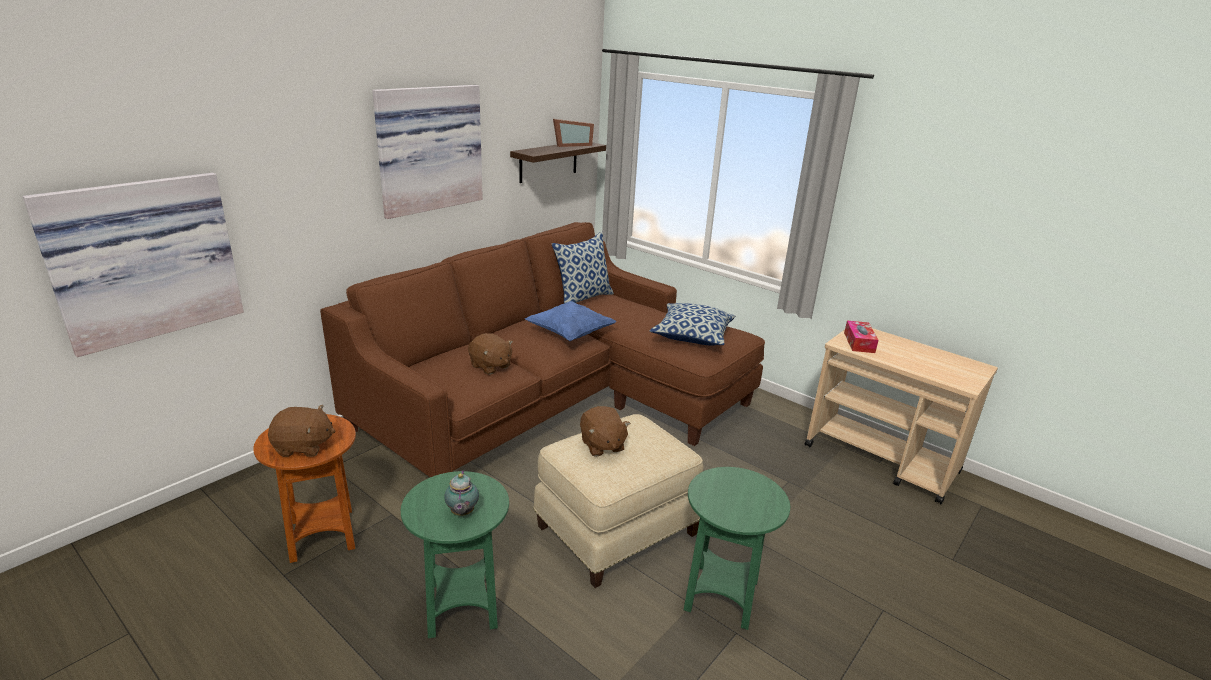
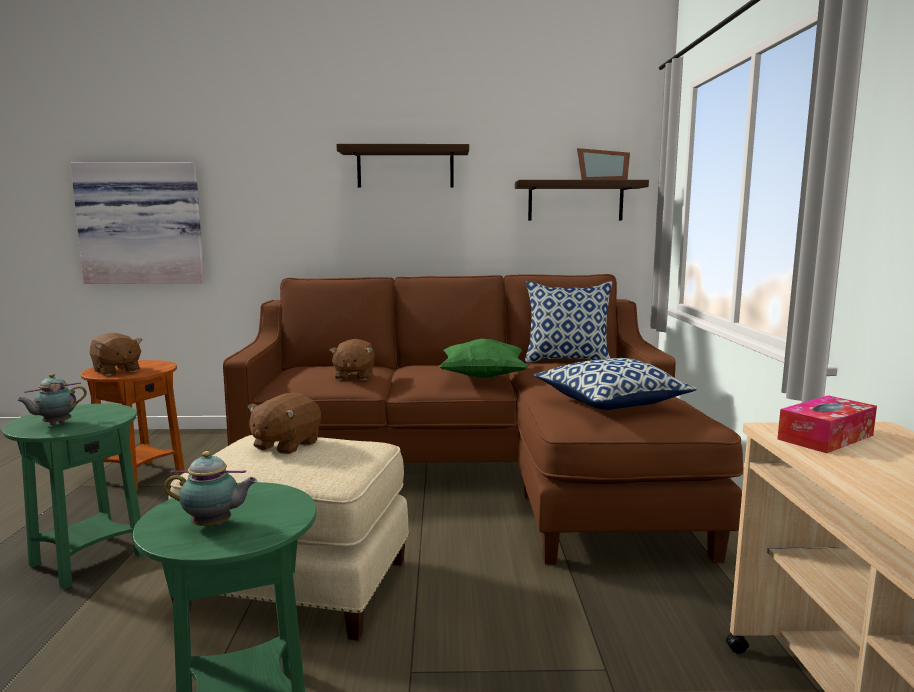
camera: 50 degrees right, 15 degrees down
(428, 149) = (405, 167): picture -> shelf
(570, 334) = (482, 377): blue pillow -> green pillow
(749, 504) = (214, 526): none -> teapot

